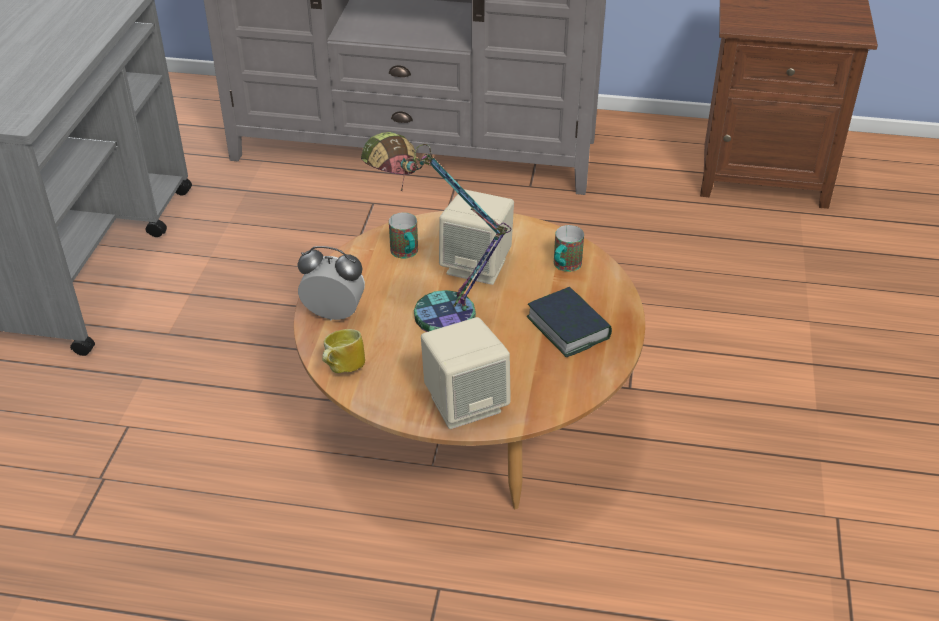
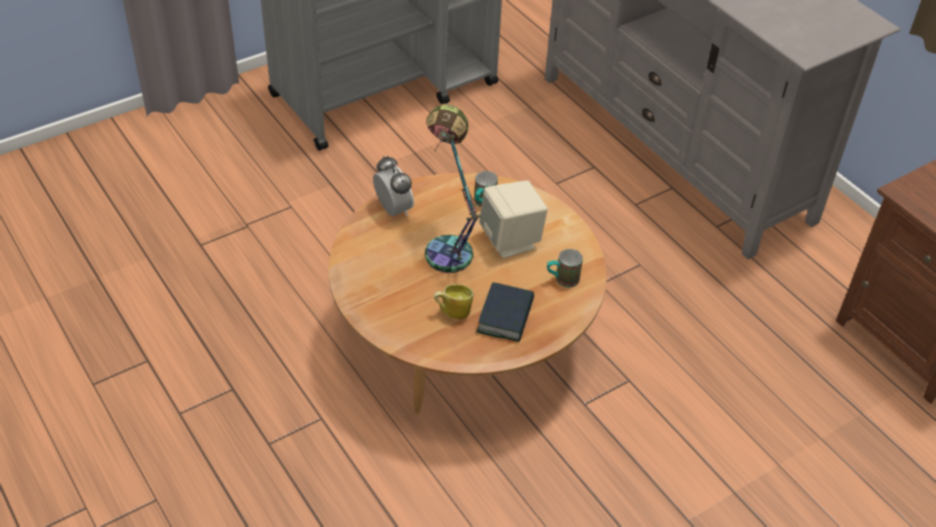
camera: 45 degrees right, 5 degrees up
(342, 369) = (354, 244): mug -> mug (453, 312)
(465, 404) = (385, 313): beige speaker -> none

